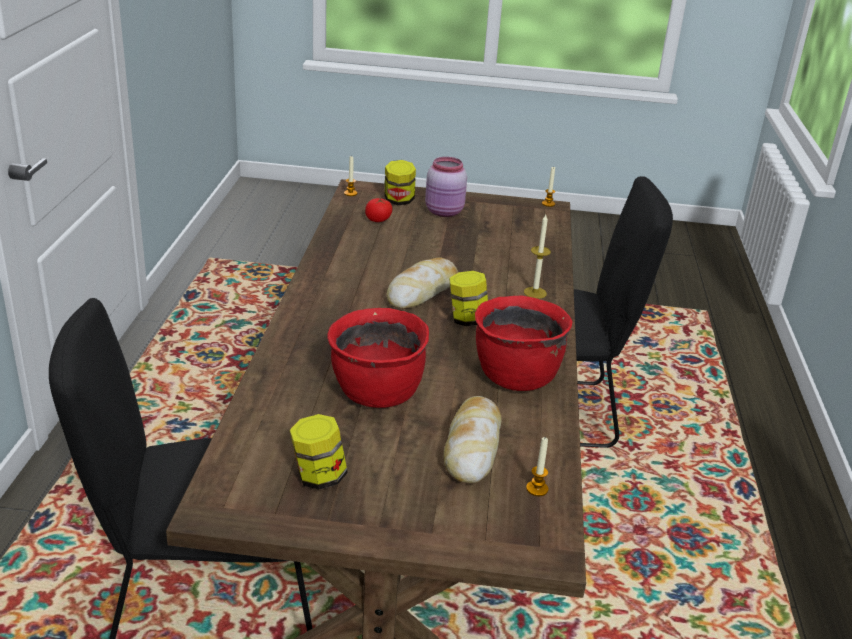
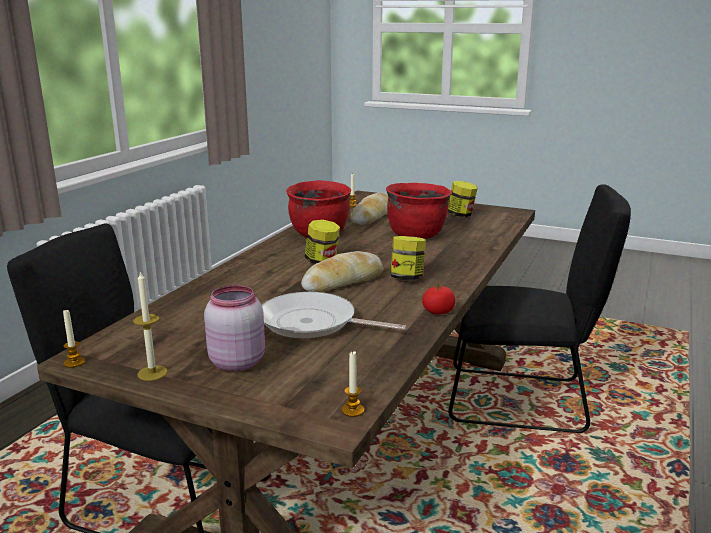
camera: 160 degrees left, 10 degrees down
(378, 220) = (337, 358): tomato -> tomato (438, 312)
(399, 201) = (286, 388): jar -> jar (407, 278)
(416, 244) = (313, 323): none -> frying pan
(535, 292) = (242, 273): candle -> candle (152, 373)

